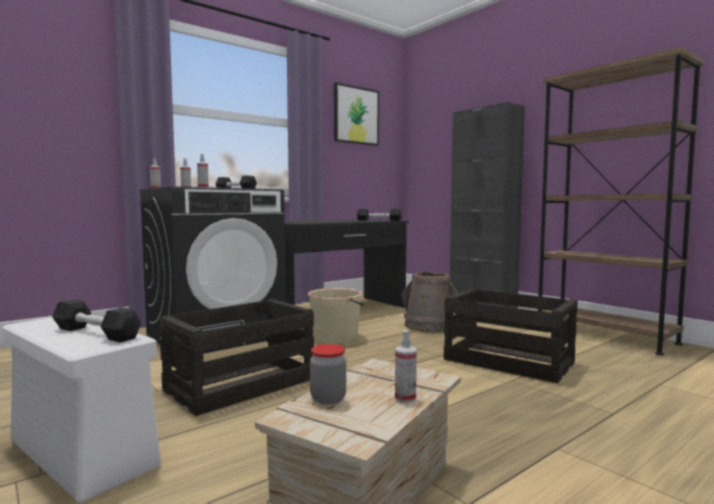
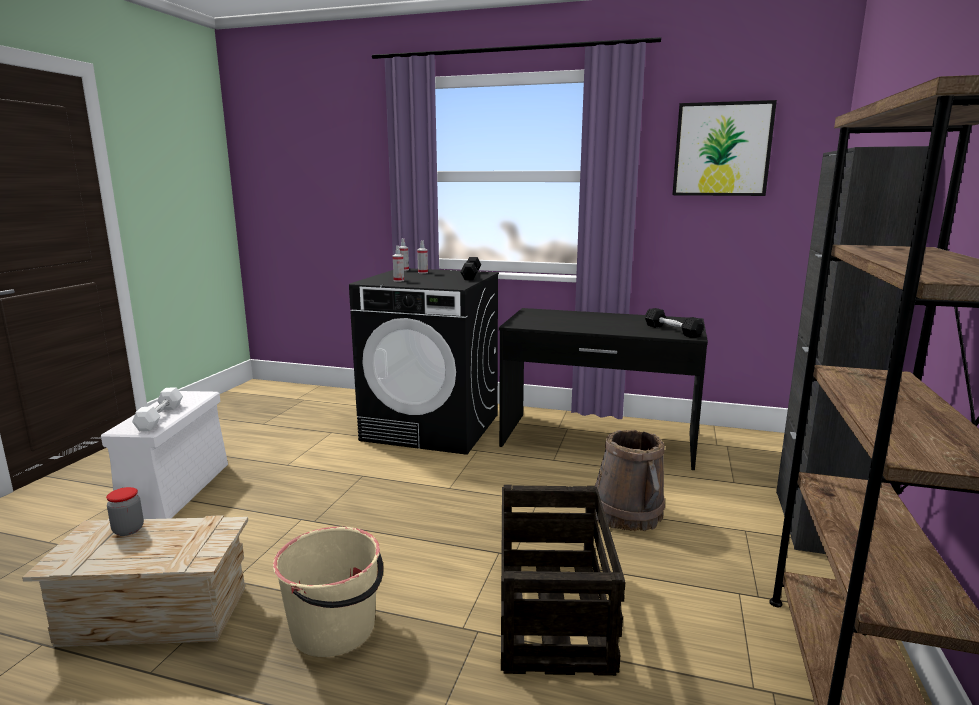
camera: 55 degrees right, 10 degrees up
(96, 333) = (160, 417): black dumbbell -> white dumbbell
(241, 384) = (325, 487): crate -> none
(336, 338) = (498, 477): beige bucket -> beige bucket (335, 628)
(405, 398) = (141, 559): spray bottle -> none

